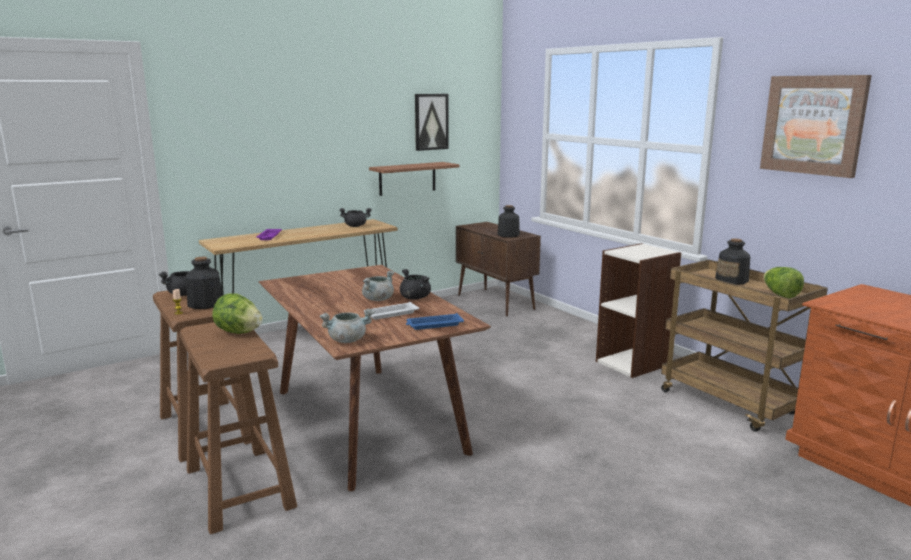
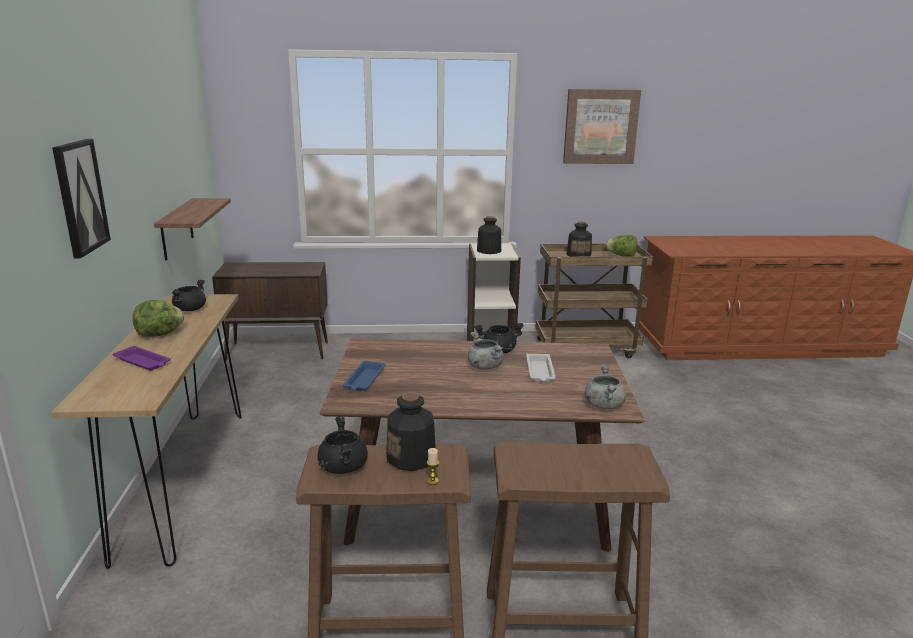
camera: 60 degrees left, 5 degrees up
(238, 332) = (551, 452): lettuce -> lettuce (160, 334)
(431, 122) = (179, 147): picture -> picture (80, 197)
(433, 325) = (589, 362): blue tray -> blue tray (364, 380)
(508, 235) = (299, 270): bottle -> bottle (488, 251)

